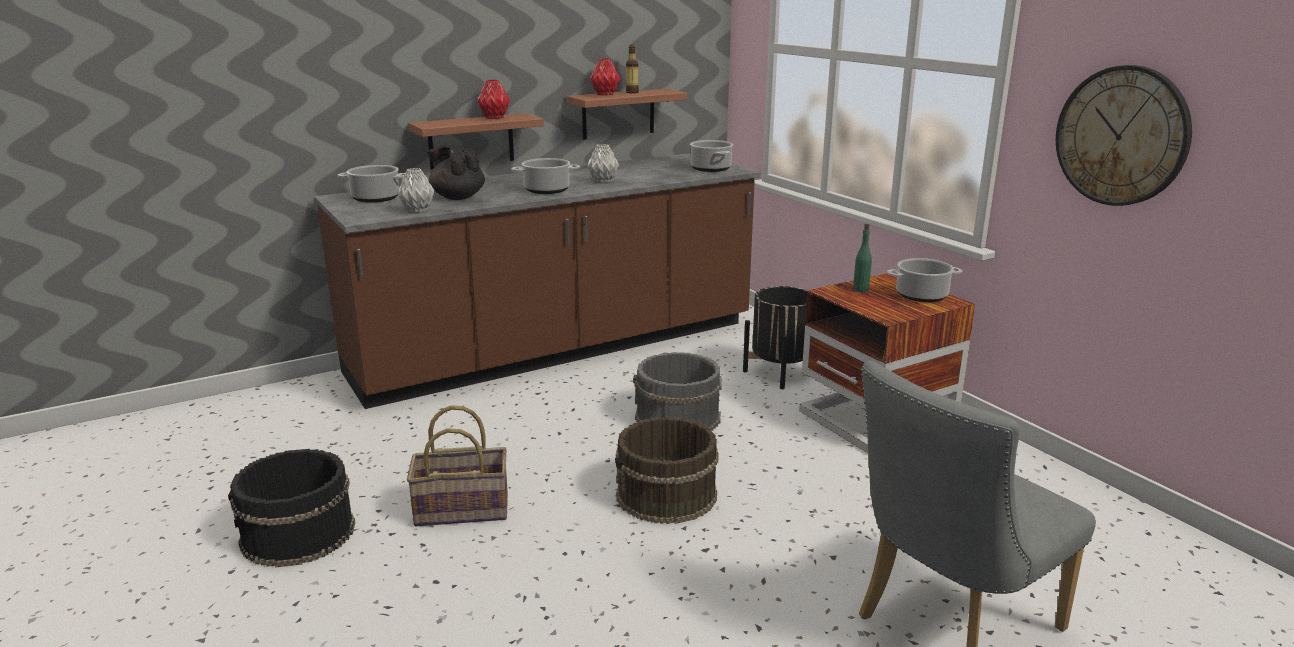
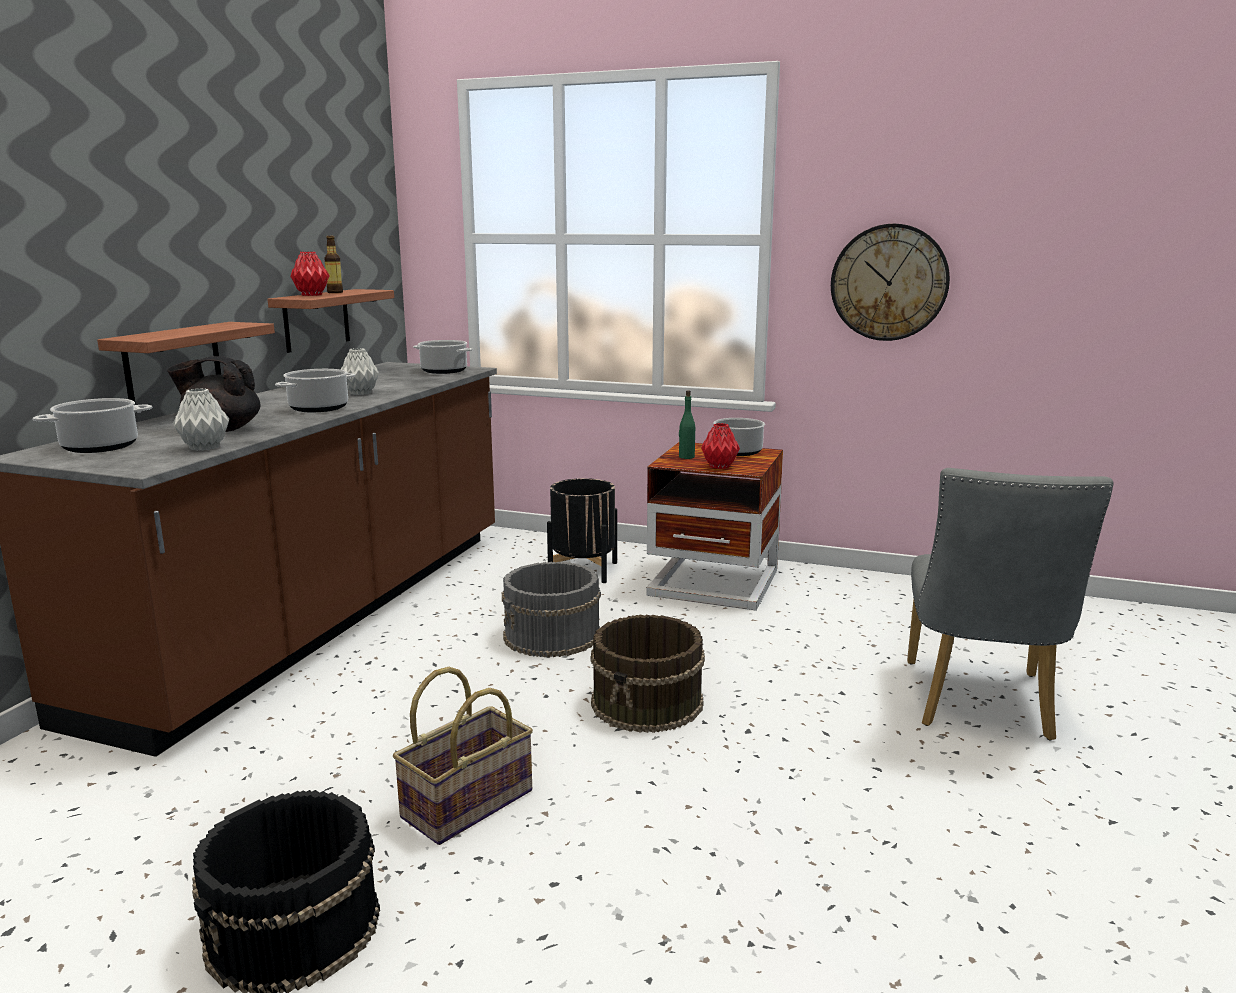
camera: 40 degrees left, 5 degrees down
(494, 117) = (206, 327): red vase -> red vase (719, 467)

